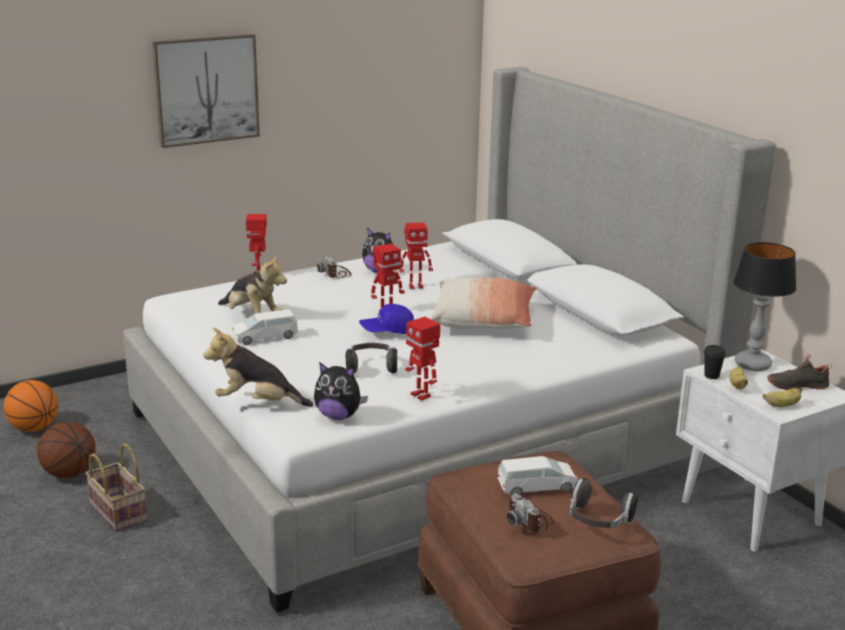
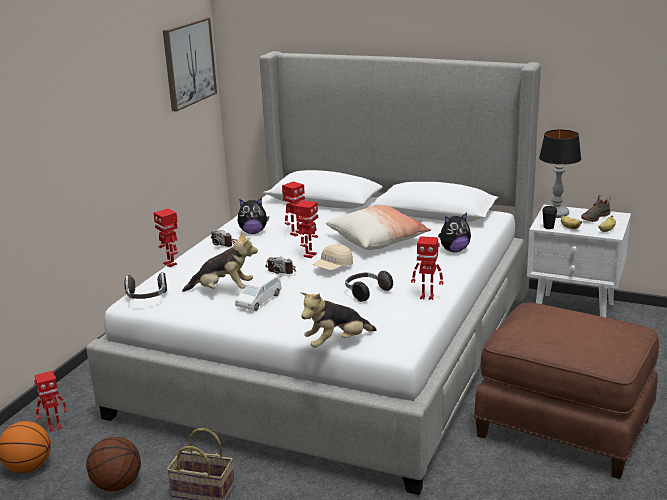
camera: 35 degrees left, 0 degrees up
(95, 404) = (54, 427): none -> toy robot
(206, 89) = (63, 115): picture -> picture (188, 63)
(338, 416) = (403, 329): plush toy -> plush toy (454, 250)
(387, 331) = (333, 267): blue cap -> beige cap
(530, 520) = (587, 343): camera -> camera (282, 270)
(536, 487) = (559, 324): white toy car -> none
(598, 521) = (617, 328): headphones -> headphones (147, 297)

